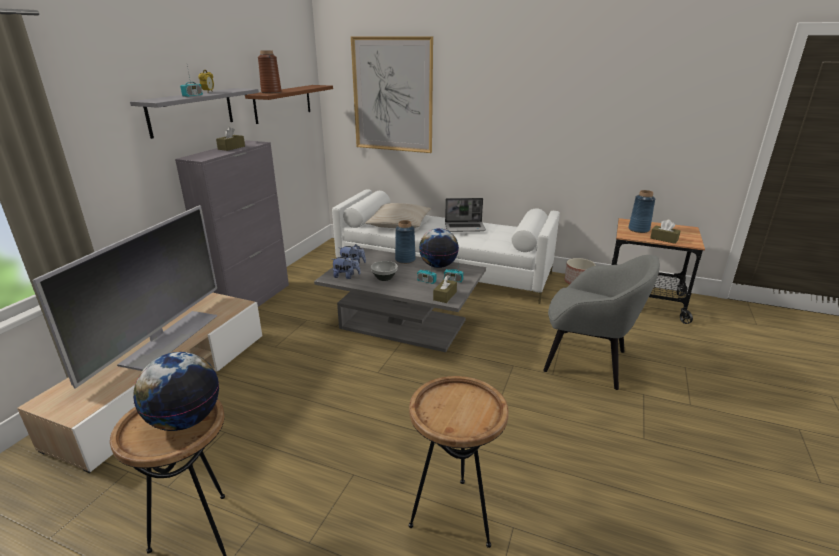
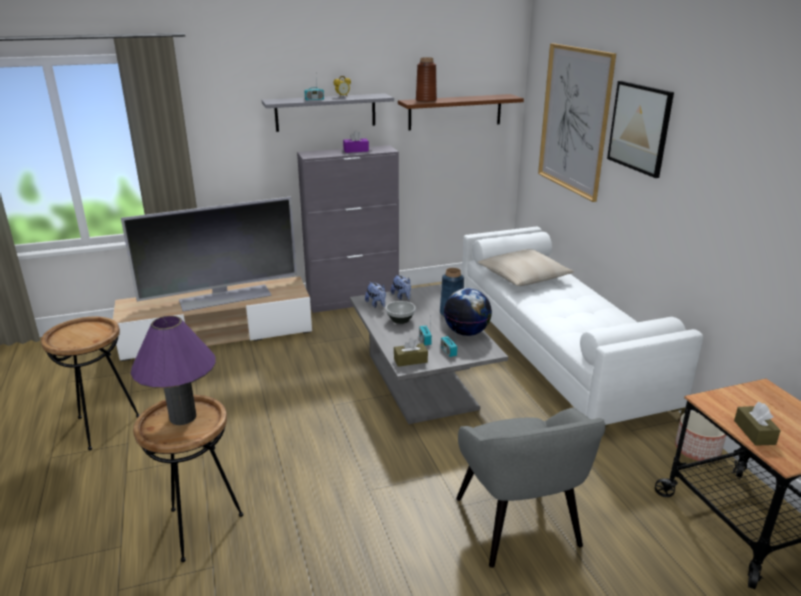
camera: 50 degrees right, 0 degrees up
(185, 420) = (88, 337): globe -> none
(231, 148) = (356, 150): brown tissue box -> purple tissue box
(451, 404) = (183, 417): none -> purple table lamp
(465, 227) = (581, 308): laptop -> none
(469, 88) = (639, 127): none -> picture
(638, 229) = (751, 404): blue vase -> none

